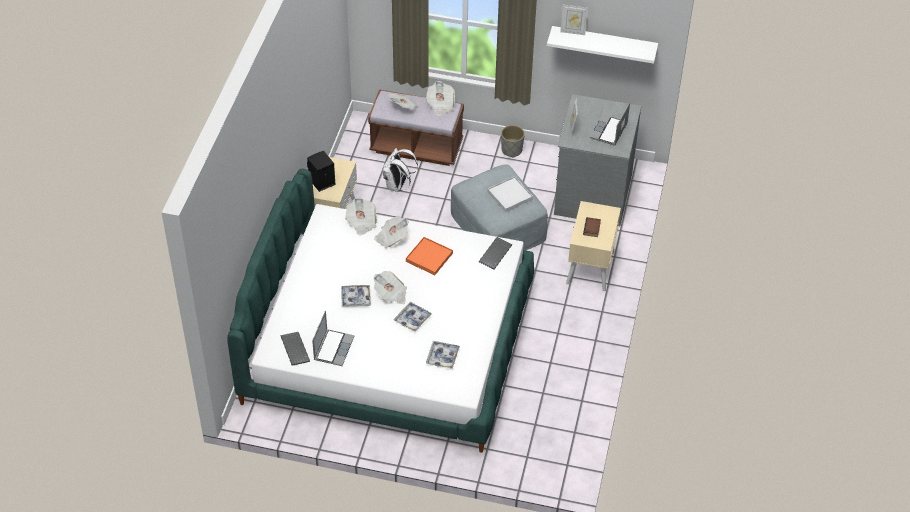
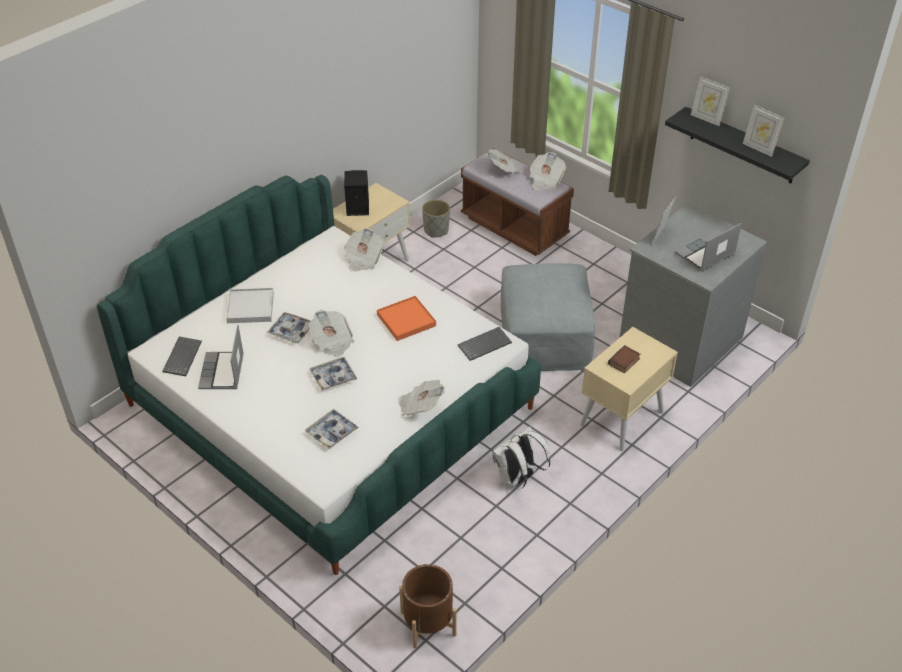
camera: 30 degrees right, 5 degrees down
(333, 348) = (222, 372): laptop -> laptop turned 135 degrees clockwise
(391, 238) = (382, 286): newspaper -> newspaper (420, 406)
(397, 186) = (466, 256): white backpack -> white backpack (518, 479)
(510, 195) = (558, 295): white tray -> white tray (251, 308)
(512, 150) = (617, 264): grey planter -> grey planter (436, 230)
(561, 454) = (428, 623): none -> brown planter
(604, 43) = (742, 146): white shelf -> black shelf
(621, 45) = (759, 148): none -> picture frame

